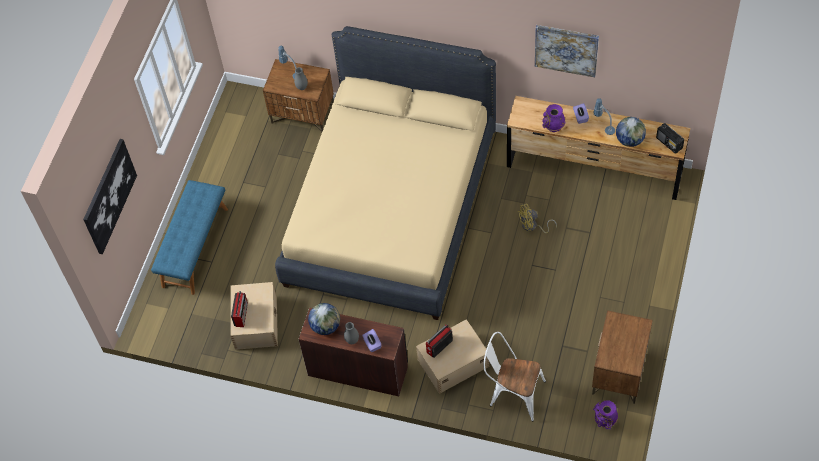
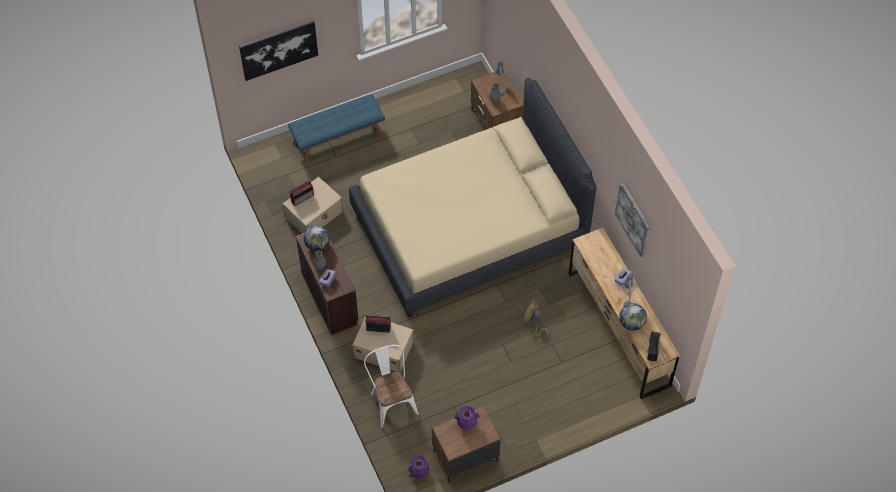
camera: 45 degrees right, 0 degrees up
(553, 127) = (597, 268): purple vase -> purple vase (466, 424)

